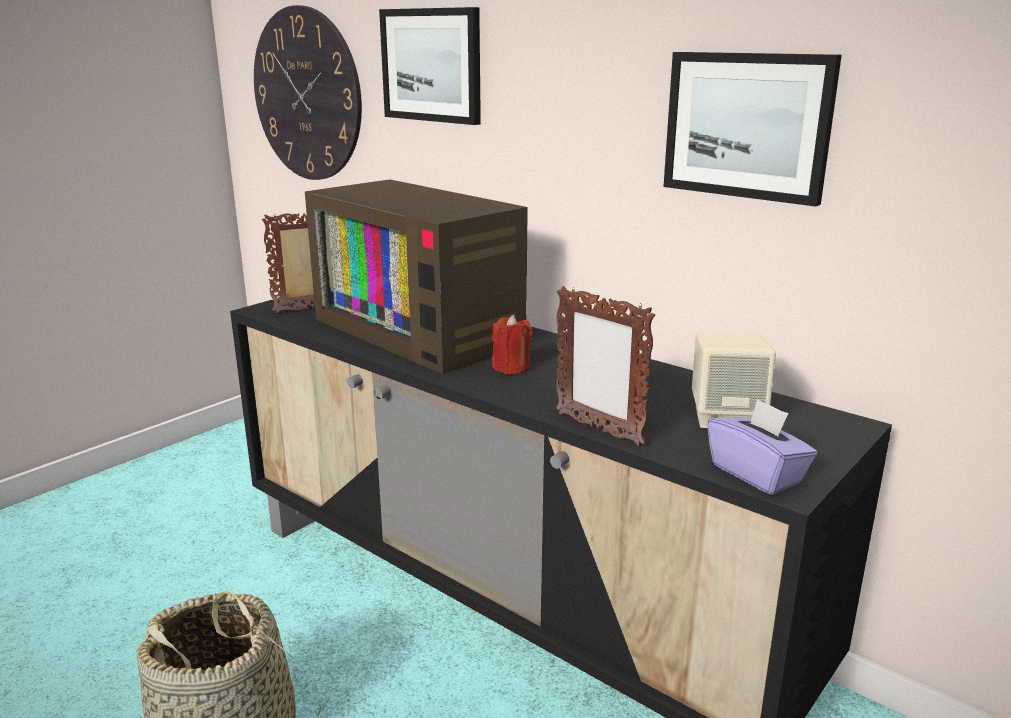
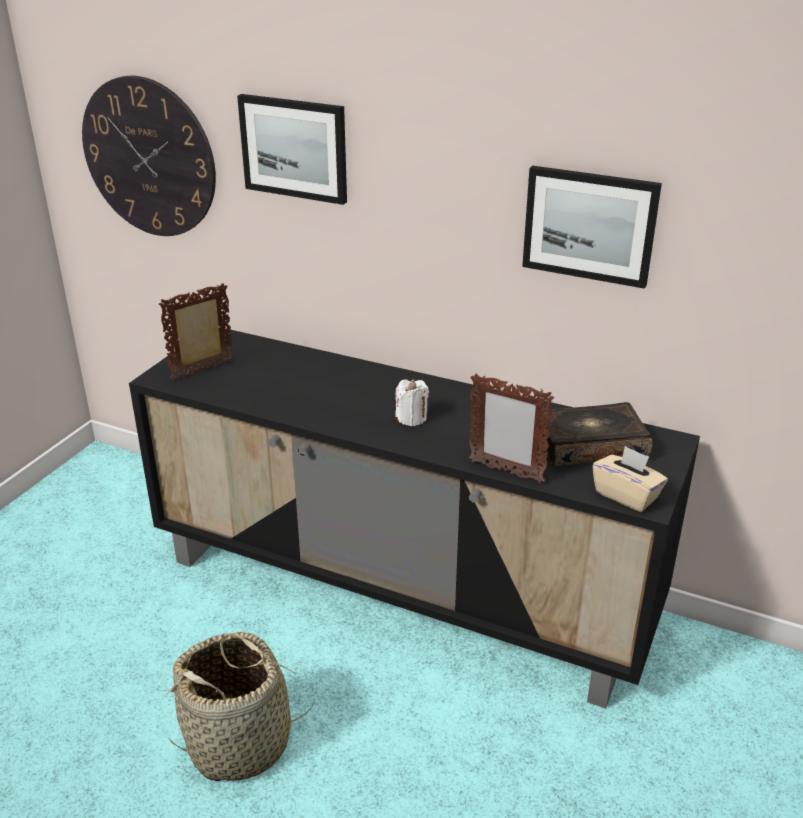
camera: 15 degrees left, 10 degrees up
(423, 330) = (317, 385): television -> none
(511, 367) = (411, 418): red candle -> white candle
(726, 417) = (589, 446): beige speaker -> book
(757, 474) = (626, 495): purple tissue box -> beige tissue box

